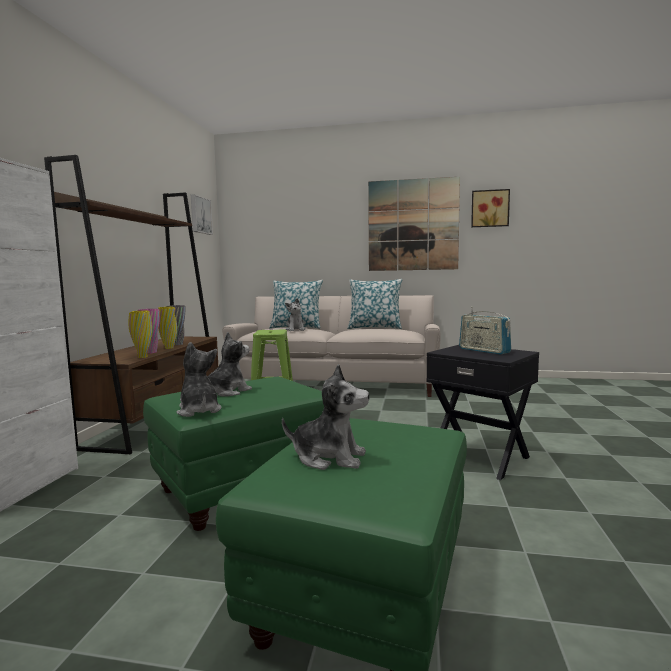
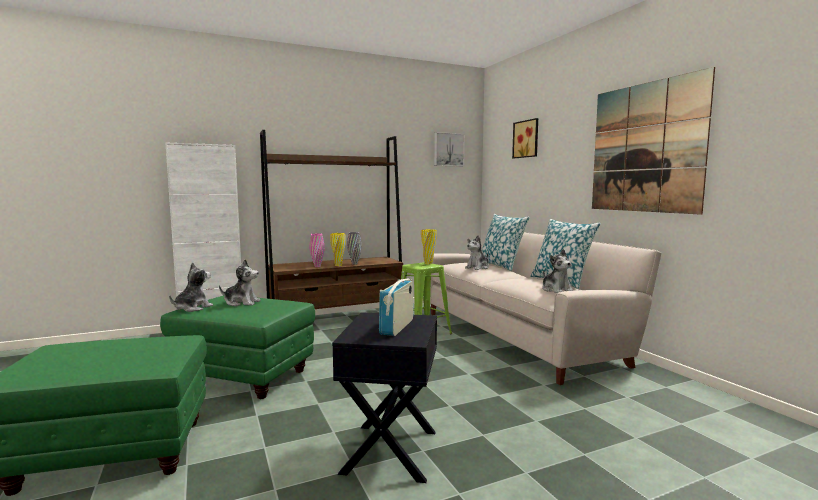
camera: 55 degrees right, 0 degrees up
(142, 357) = (300, 268): yellow vase -> yellow vase (428, 263)
(329, 457) = (93, 350): plush toy -> plush toy (556, 290)
(490, 208) = (763, 113): picture -> picture (527, 139)

